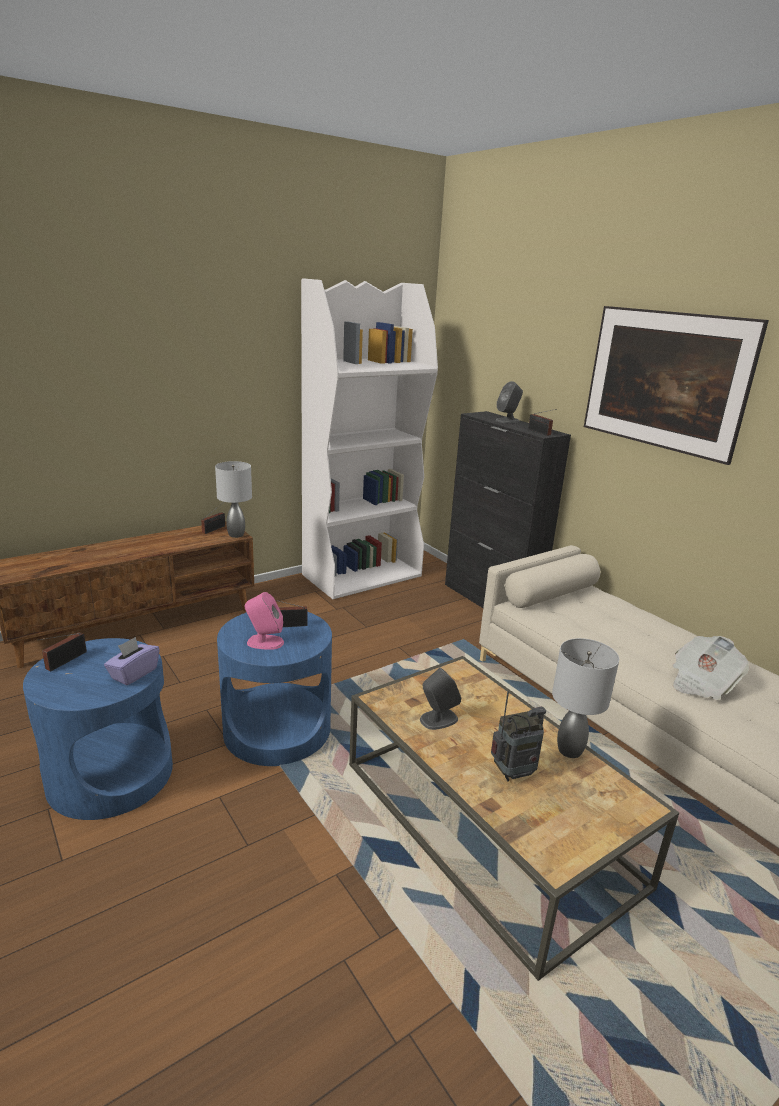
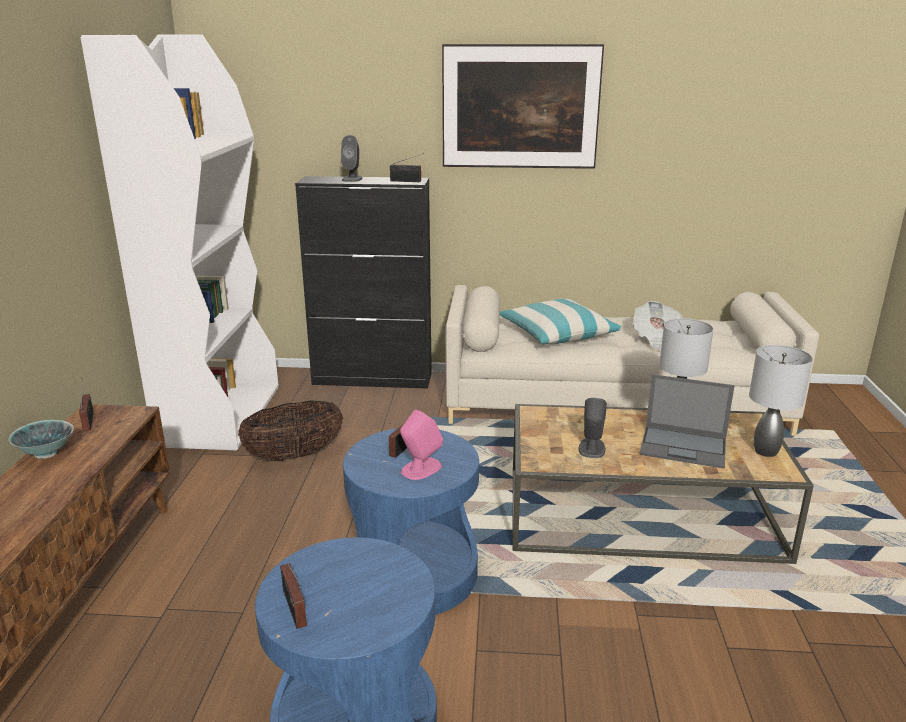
camera: 50 degrees left, 0 degrees up
(133, 673) = (387, 564): purple tissue box -> none
(169, 535) = (46, 454): none -> bowl
(236, 535) = (133, 413): grey table lamp -> grey table lamp (766, 451)
(353, 620) = (294, 455): none -> basket
(514, 773) = (684, 447): radio -> laptop
(611, 627) = (557, 334): none -> pillow

